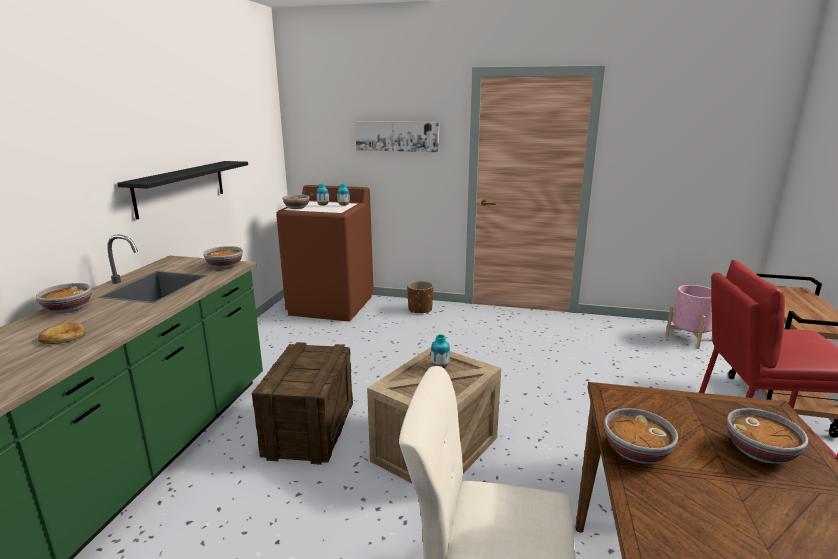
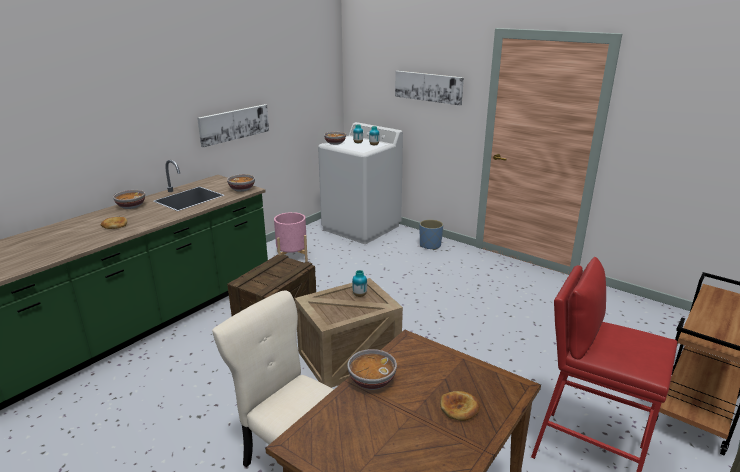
camera: 25 degrees right, 5 degrees up
(181, 187) = (234, 124): black shelf -> picture
(331, 305) = (361, 228): brown washing machine -> white washing machine
(420, 310) = (430, 245): brown planter -> blue planter
(689, 338) = (673, 327): pink planter -> pink planter (292, 256)
(760, 452) = (459, 408): bowl -> bread

